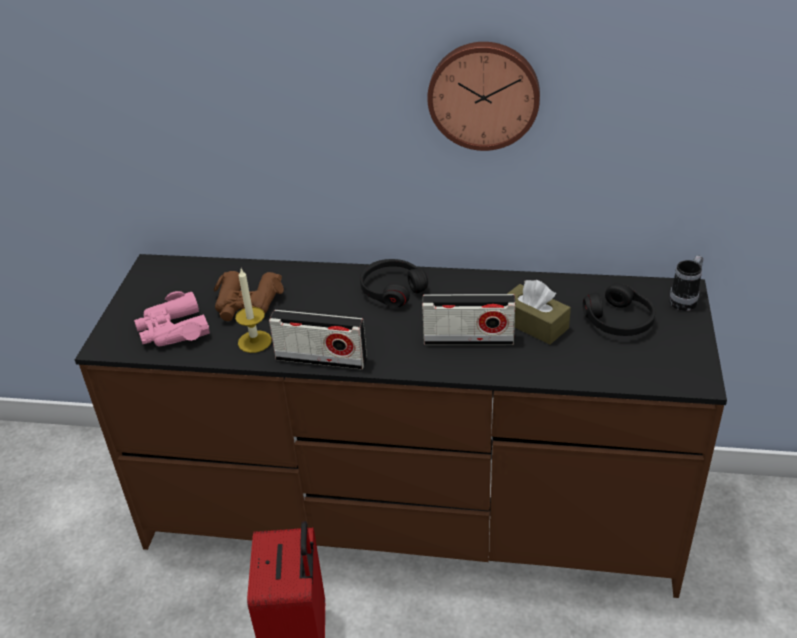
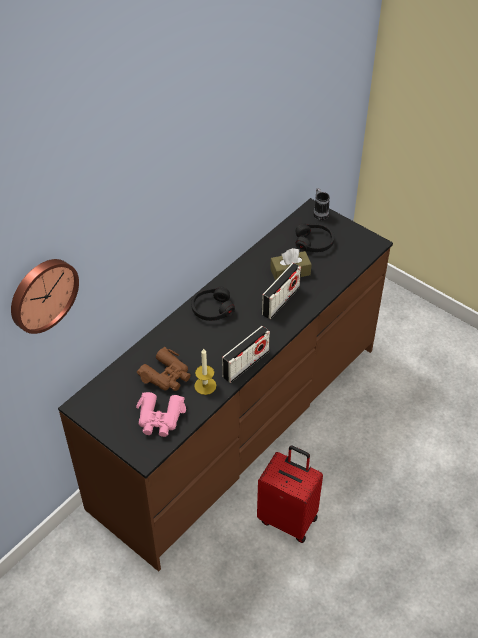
camera: 60 degrees left, 10 degrees up
(484, 94) = (221, 173): wall clock -> wall clock (42, 294)

